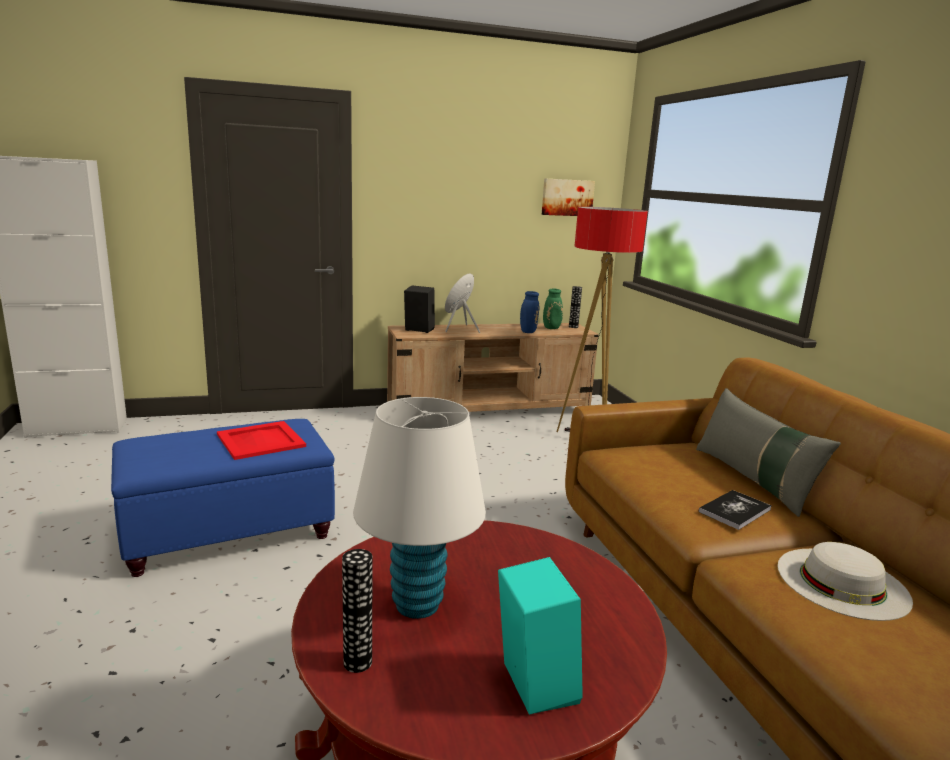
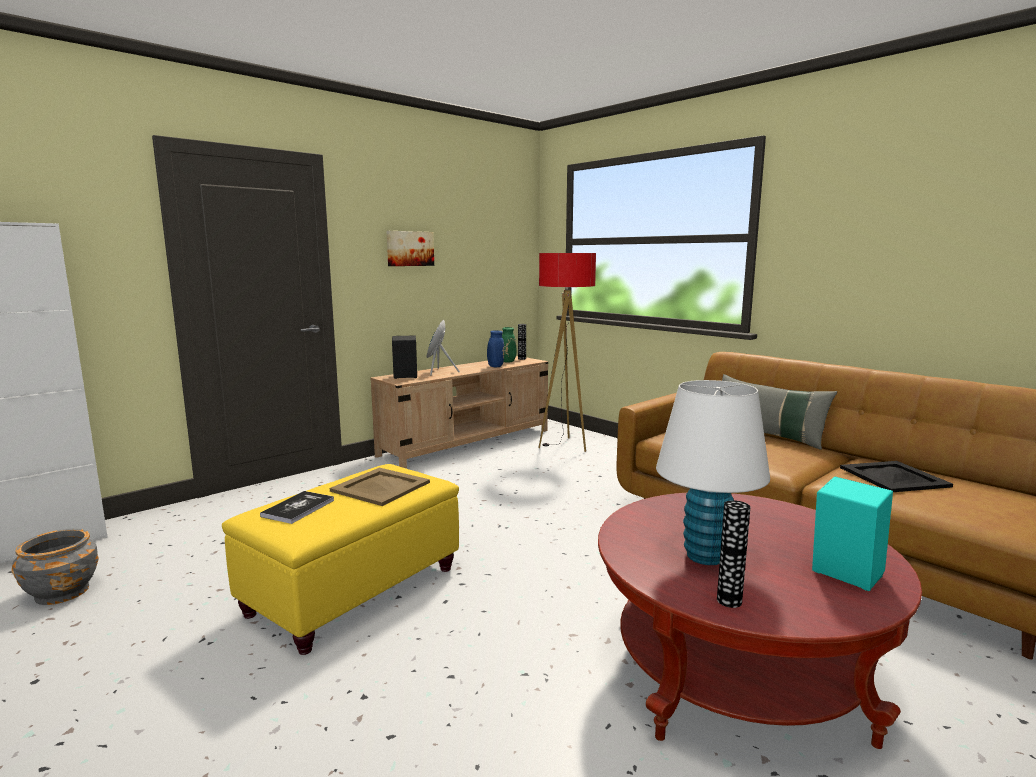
camera: 25 degrees left, 5 degrees down
(48, 470) = (62, 592): none -> grey planter
(230, 532) = (355, 590): blue ottoman -> yellow ottoman
(260, 440) = (379, 487): red tray -> beige tray
(567, 197) = (502, 249): picture -> picture (409, 248)
(734, 511) = (786, 454): book -> book (298, 508)
(842, 582) = (894, 477): white hat -> black tray

